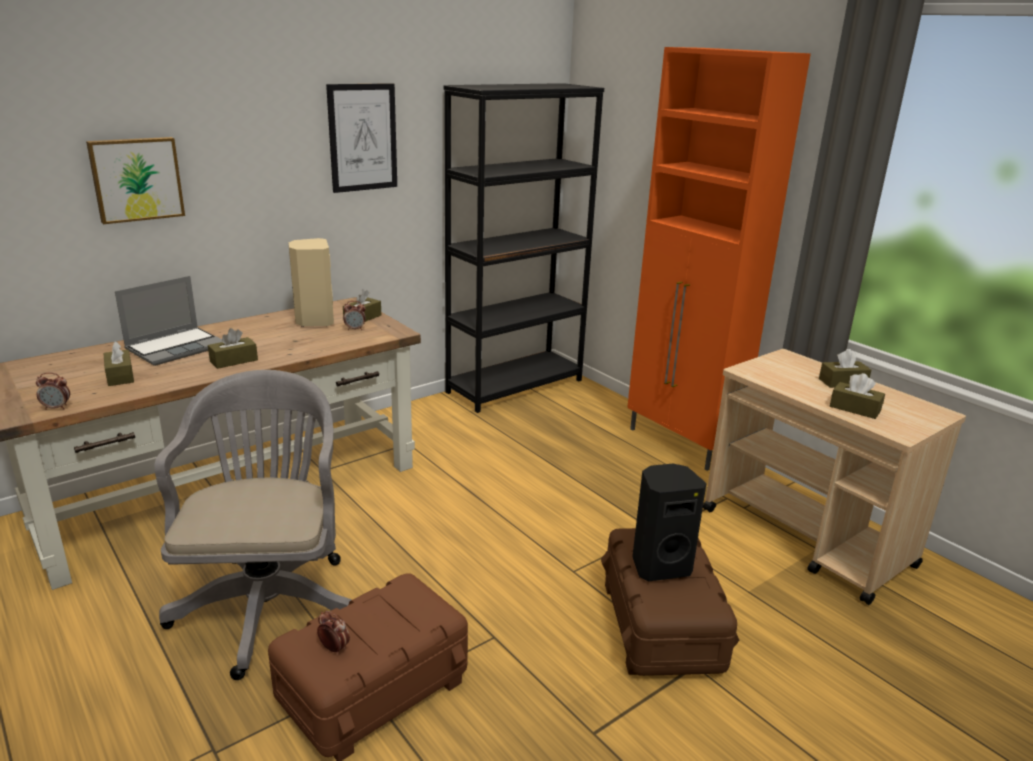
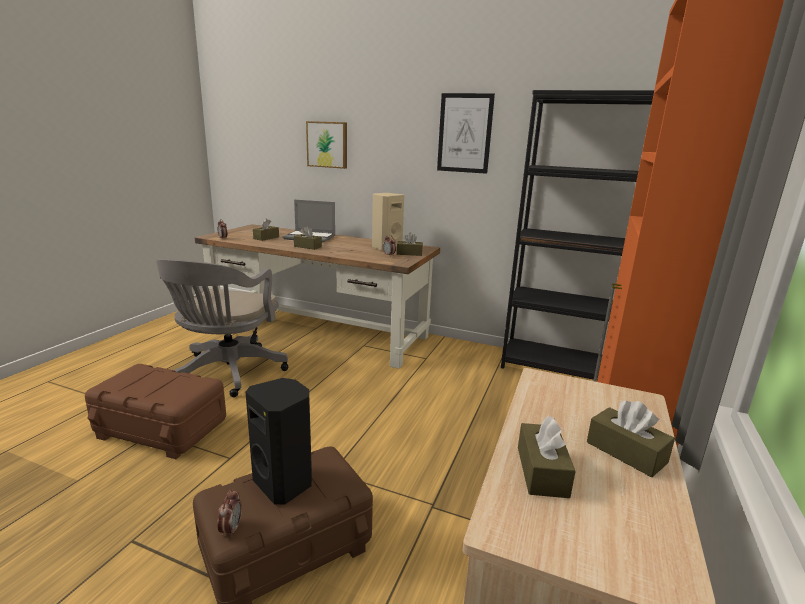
camera: 60 degrees right, 5 degrees down
(268, 602) = (227, 373): grey office chair -> grey office chair turned 135 degrees clockwise
(334, 648) = (131, 379): alarm clock -> alarm clock (231, 529)

